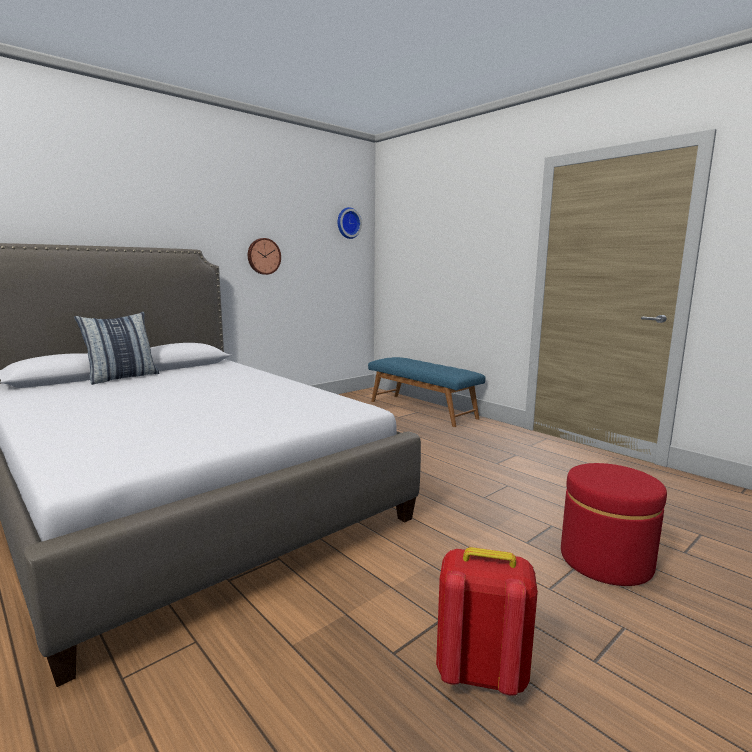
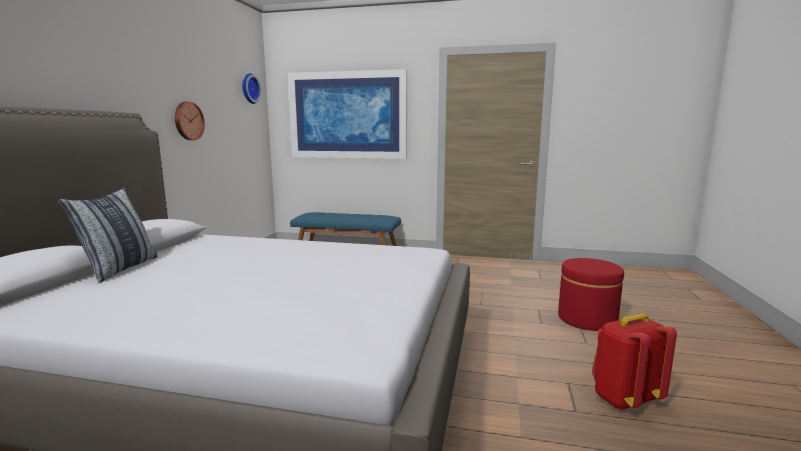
camera: 35 degrees left, 0 degrees up
(442, 249) = (347, 115): none -> picture

